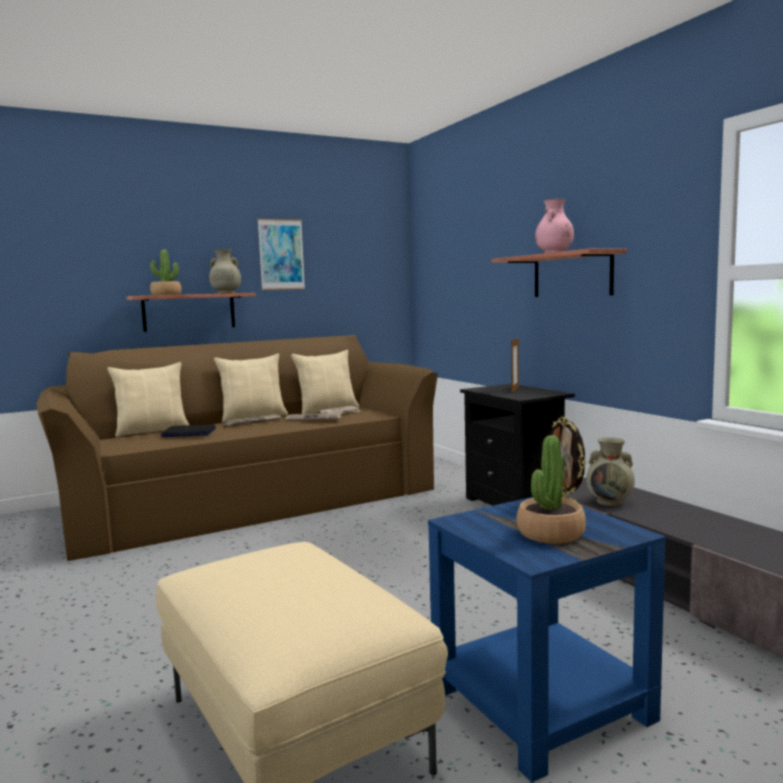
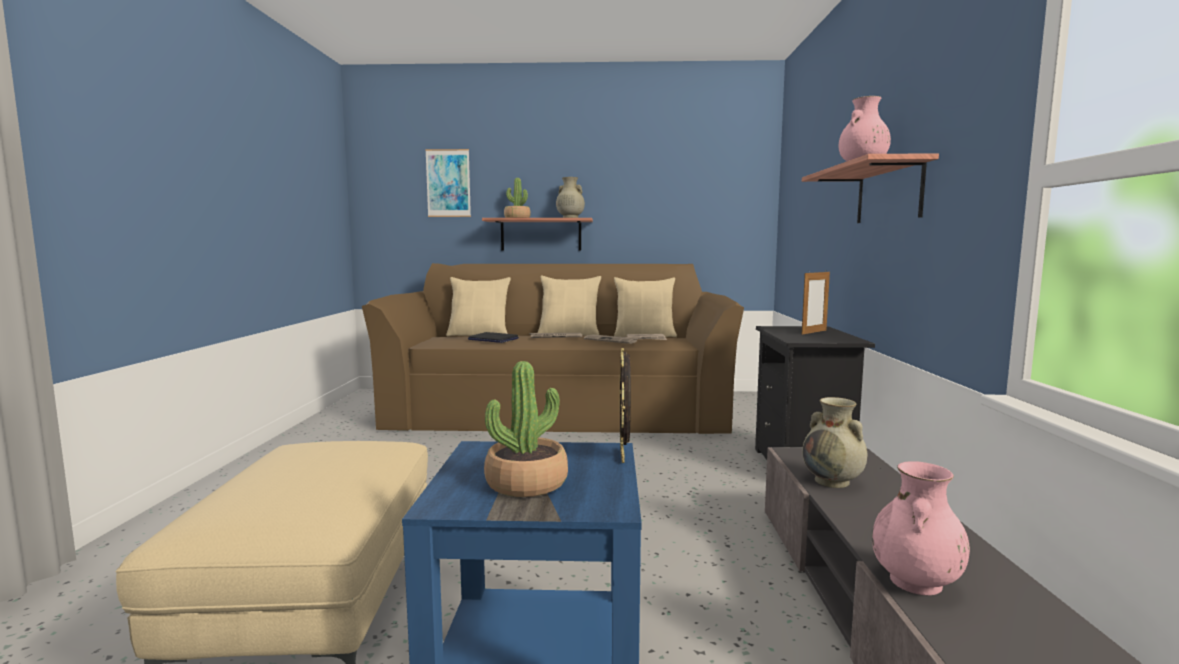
camera: 30 degrees right, 0 degrees up
(281, 254) = (631, 182): picture -> picture (448, 183)
(735, 548) = (915, 583): none -> pink vase

